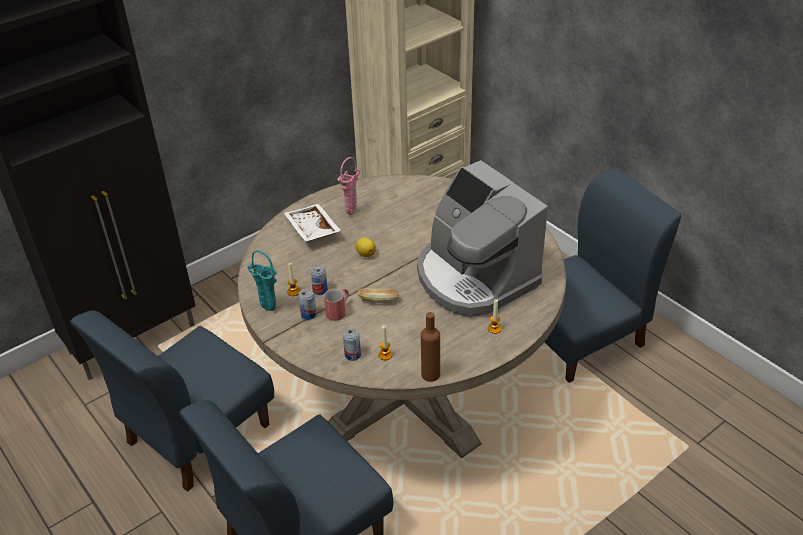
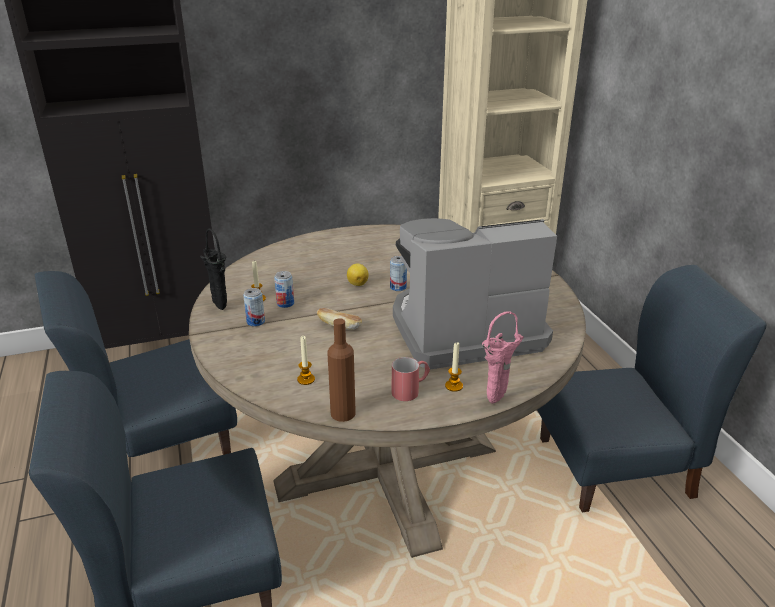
camera: 20 degrees right, 10 degrees down
(267, 309) = (219, 307): turquoise vase -> black vase
(311, 230) = (319, 253): white tray -> none
(338, 311) = (289, 325): red mug -> red mug (411, 390)
(352, 212) = (371, 248): pink vase -> pink vase (497, 400)
(352, 355) = (270, 370): can -> can (398, 287)
(474, 277) = (463, 330): coffee machine -> coffee machine turned 90 degrees clockwise

